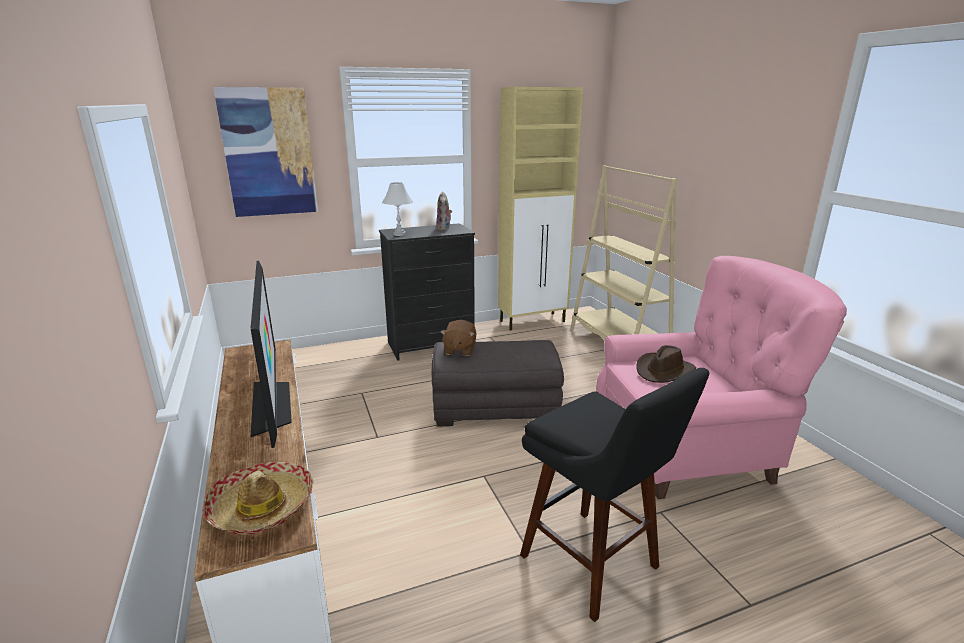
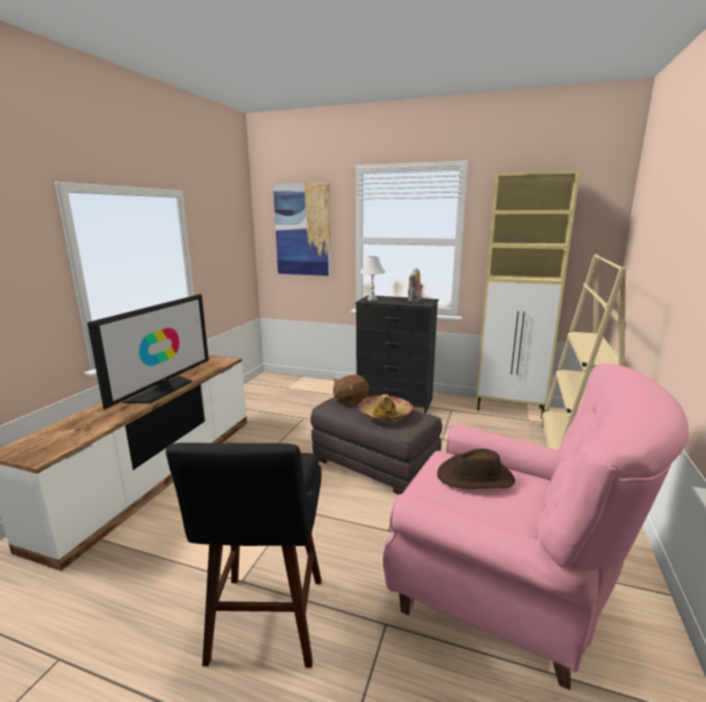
camera: 40 degrees right, 5 degrees down
(262, 507) = (58, 439): hat -> hat (385, 414)

